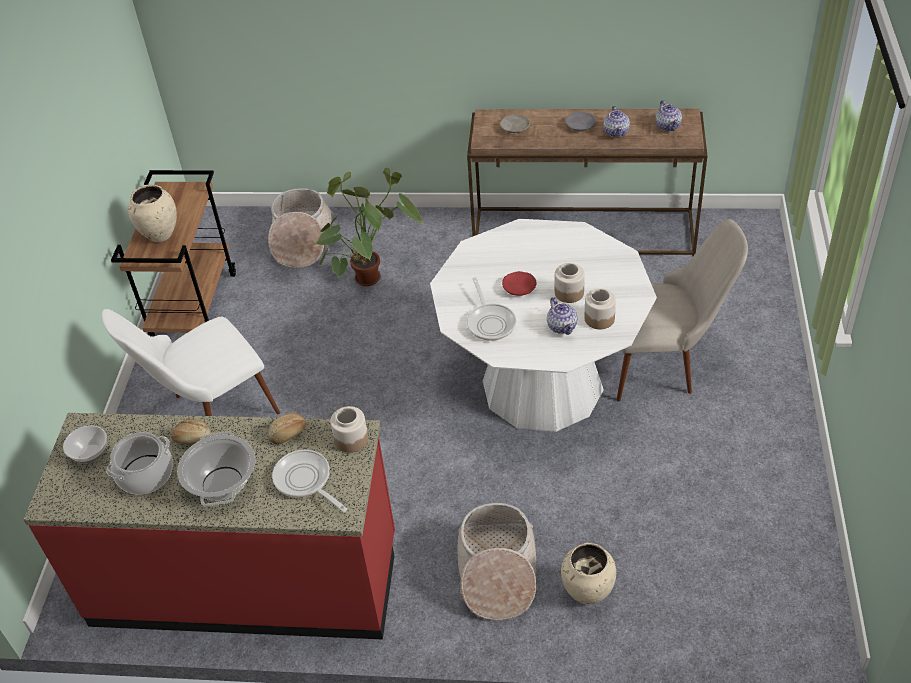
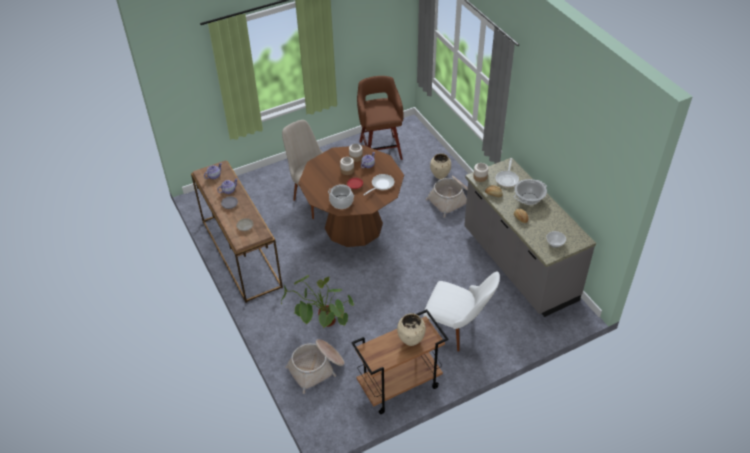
camera: 125 degrees left, 0 degrees up
(146, 475) = (546, 221): cooking pot -> cooking pot (341, 202)
(246, 580) = (518, 265): red counter -> grey counter
(542, 385) = (353, 225): white dining table -> brown dining table
(750, 527) = (380, 149): none -> brown stool

